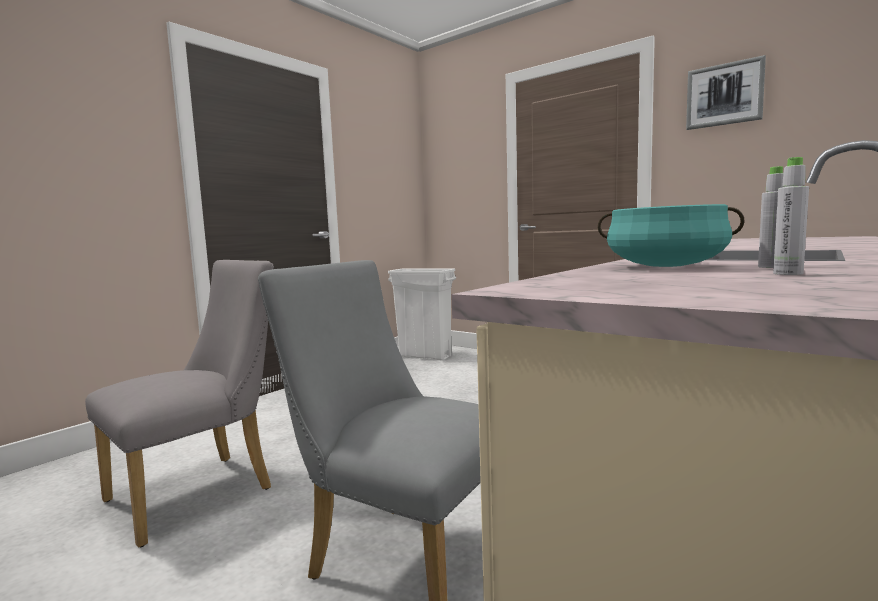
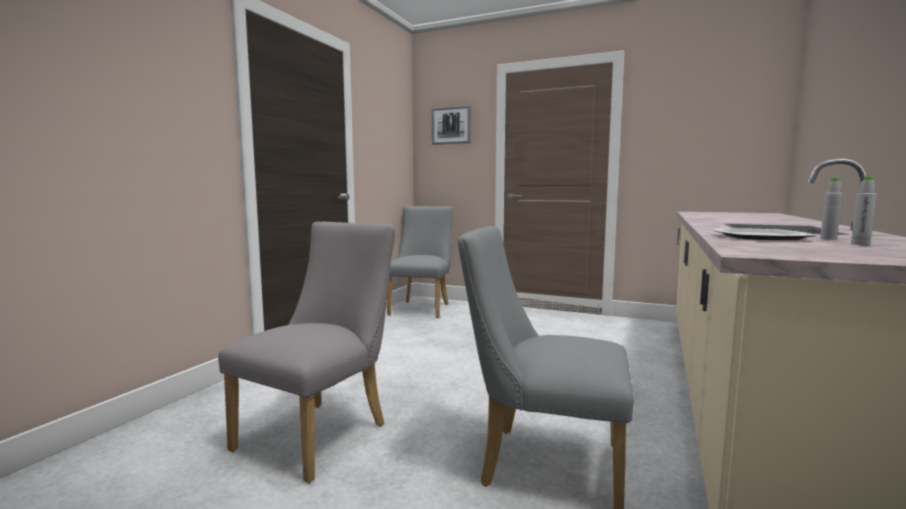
camera: 15 degrees left, 0 degrees up
(425, 356) = (422, 308): white trash can -> grey chair
(666, 266) = (760, 237): turquoise cooking pot -> plate
(724, 95) = (676, 102): picture -> picture (451, 125)

